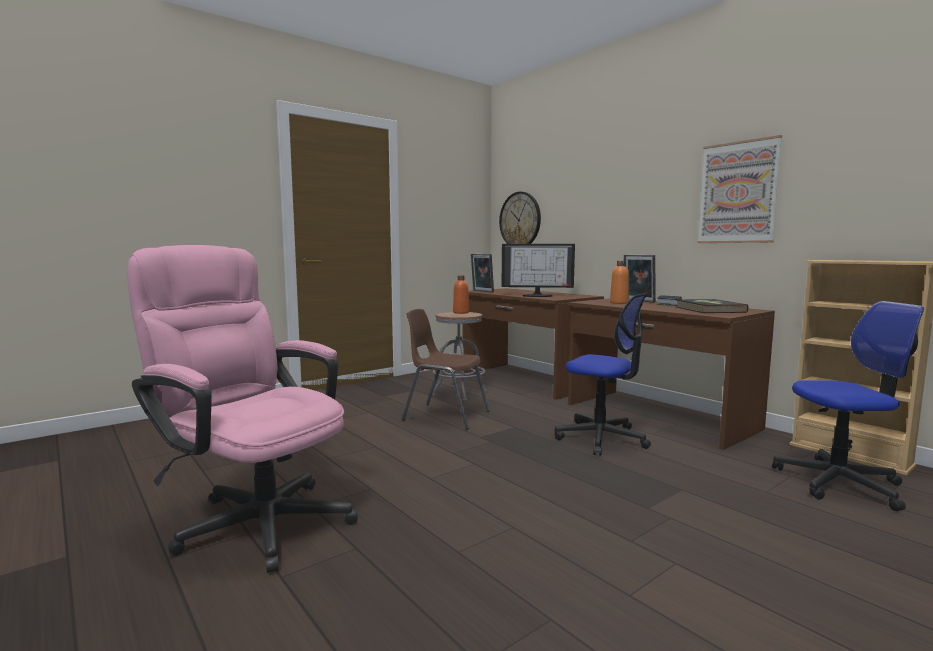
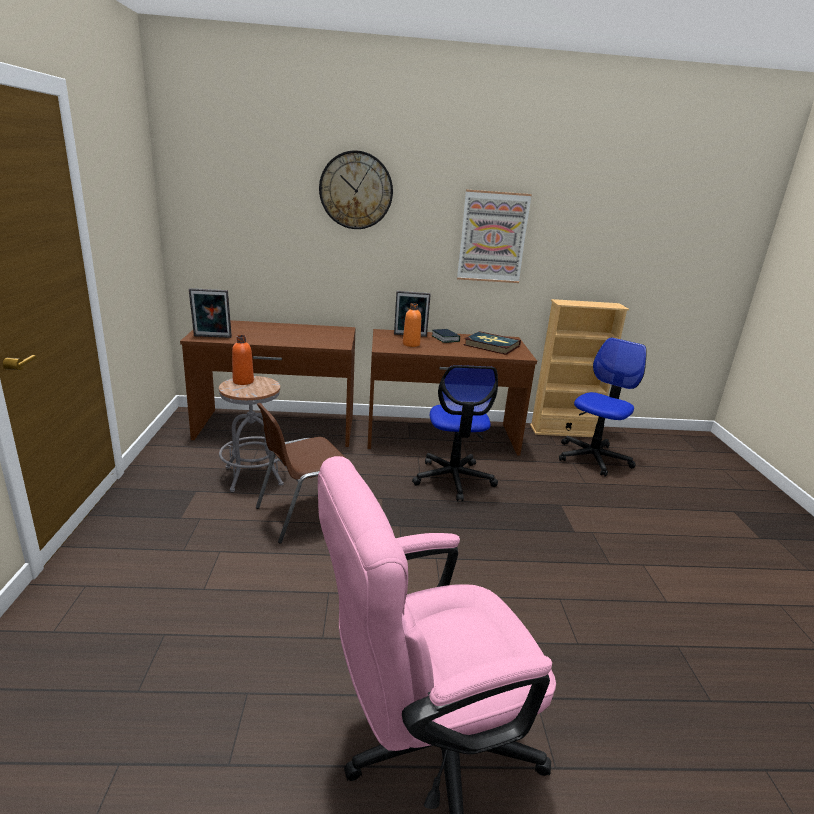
camera: 55 degrees left, 15 degrees up
(520, 220) = (220, 232): wall clock -> wall clock (356, 190)
(537, 295) = (303, 339): monitor -> none
(601, 438) = (453, 479): office chair -> office chair turned 105 degrees clockwise

